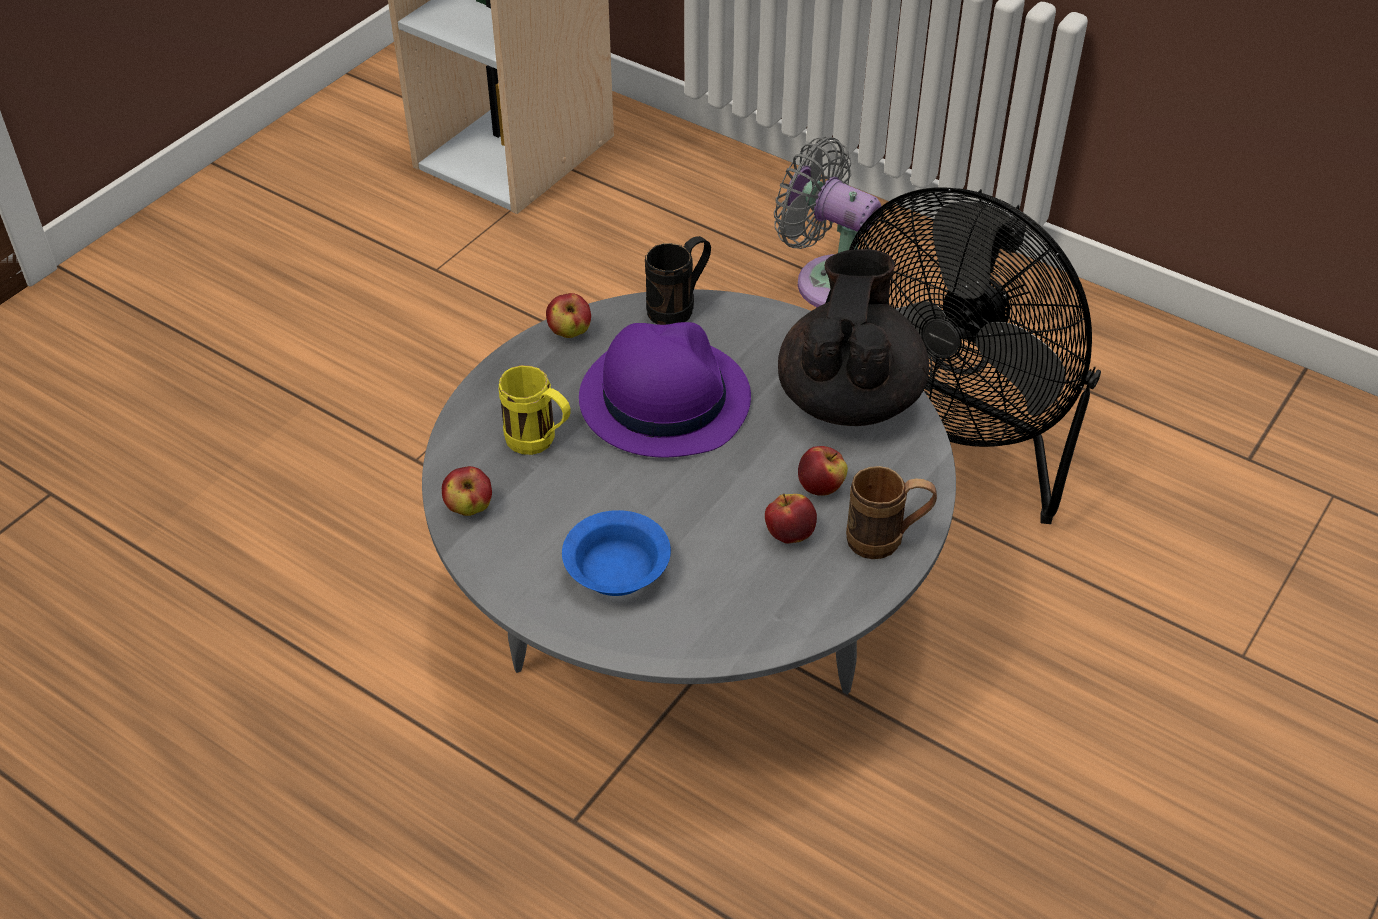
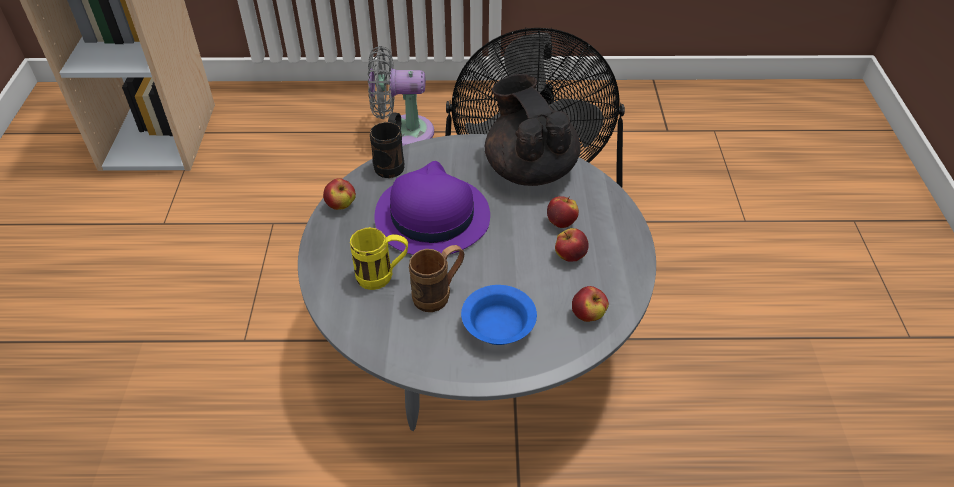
camera: 35 degrees left, 0 degrees up
(469, 508) = (375, 338): apple -> apple (588, 315)
(886, 541) = (620, 233): brown mug -> brown mug (439, 295)

